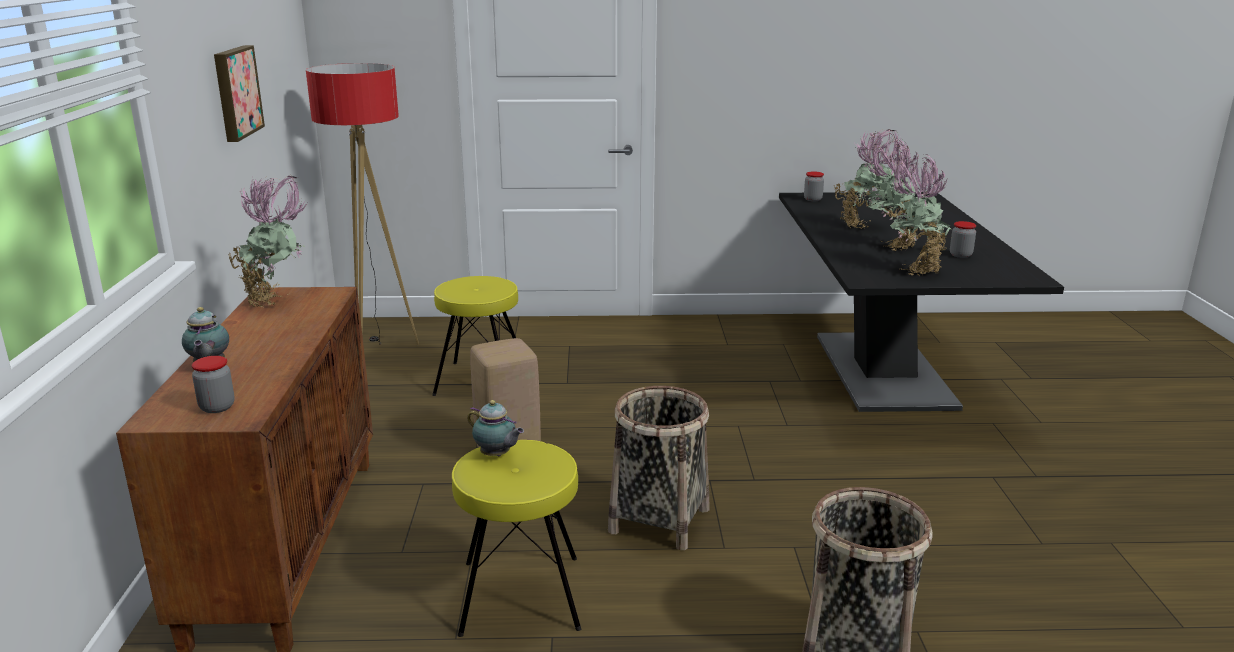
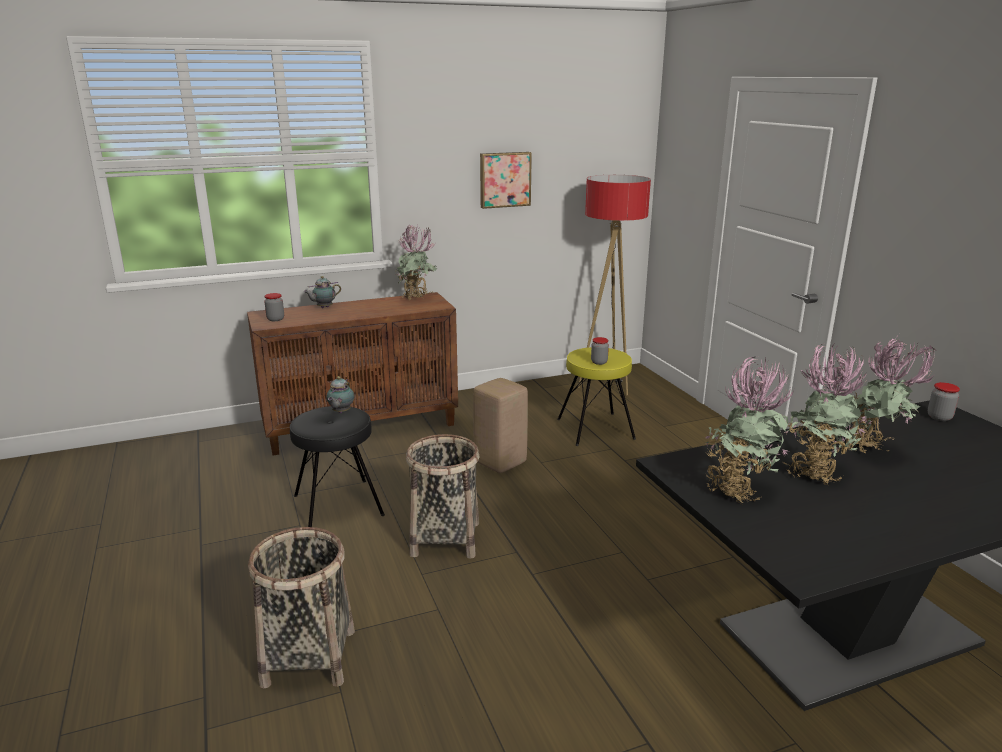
camera: 70 degrees right, 0 degrees up
(519, 594) = (338, 505): yellow stool -> black stool
(960, 255) = (840, 518): jar -> jar (599, 362)

